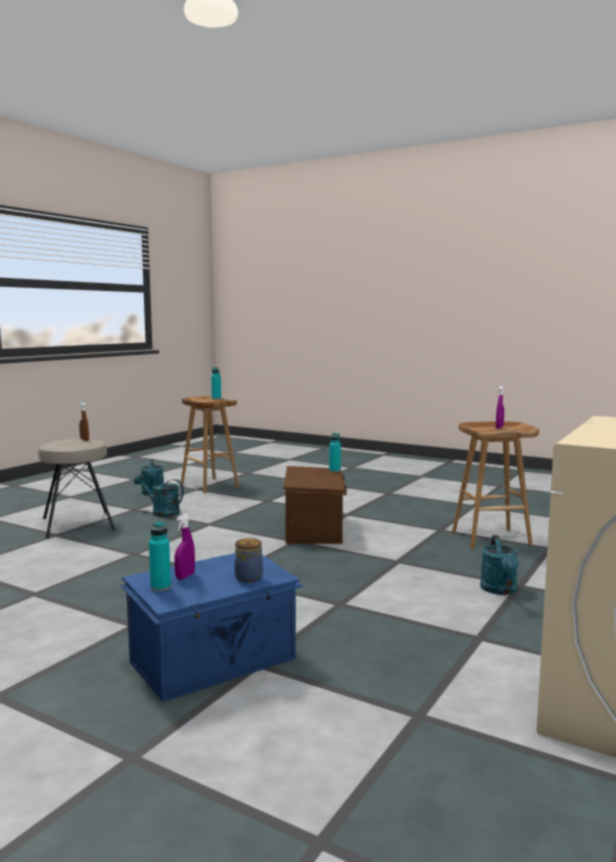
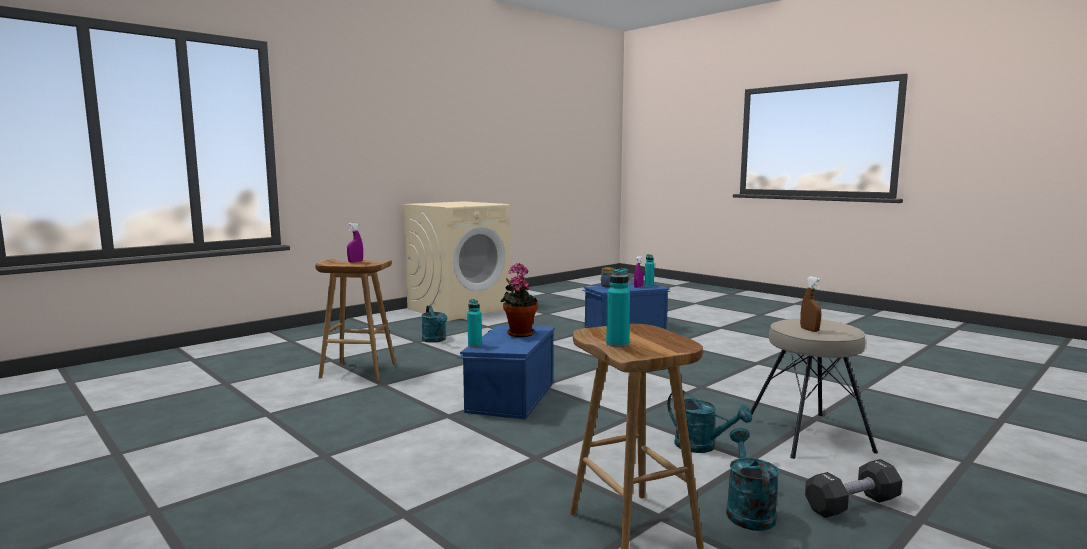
camera: 165 degrees left, 0 degrees up
(97, 498) = (852, 504): none -> black dumbbell
(310, 478) = (519, 333): none -> potted plant
(315, 529) = (509, 397): brown storage box -> blue storage box
(500, 590) = (435, 340): turquoise watering can -> turquoise watering can turned 135 degrees clockwise

